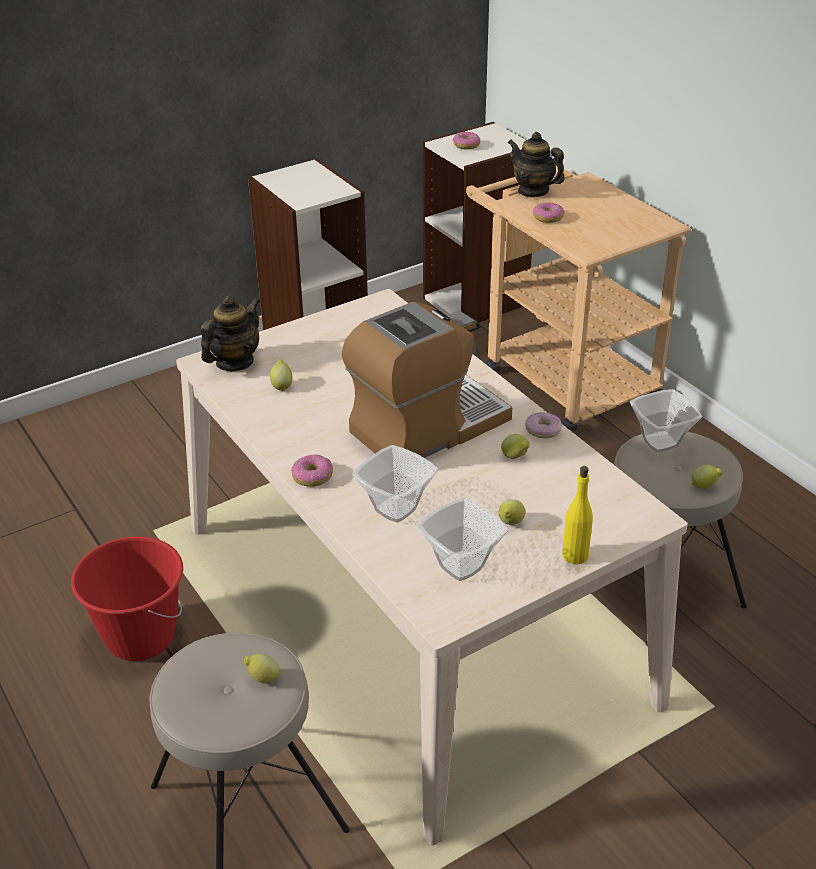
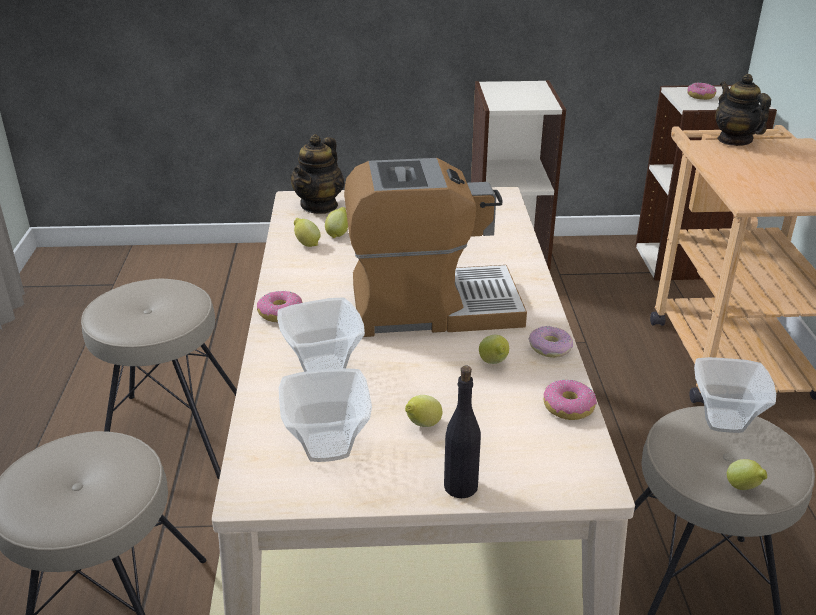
camera: 30 degrees right, 5 degrees down
(140, 637) = (171, 435): red bucket -> beige stool
(234, 362) = (319, 205): teapot -> teapot turned 135 degrees clockwise
(263, 678) = (107, 488): lemon -> lemon (306, 244)
(548, 218) = (730, 164): donut -> donut (568, 407)
(575, 555) = (461, 486): yellow bottle -> black bottle

